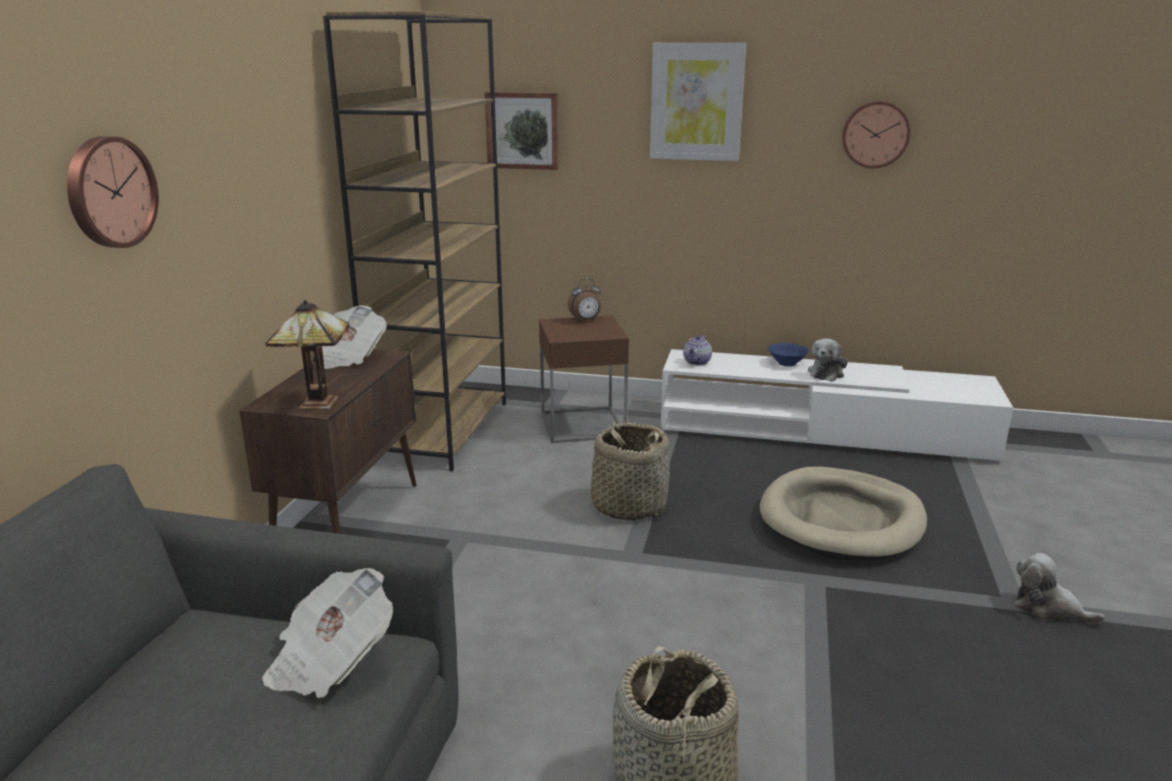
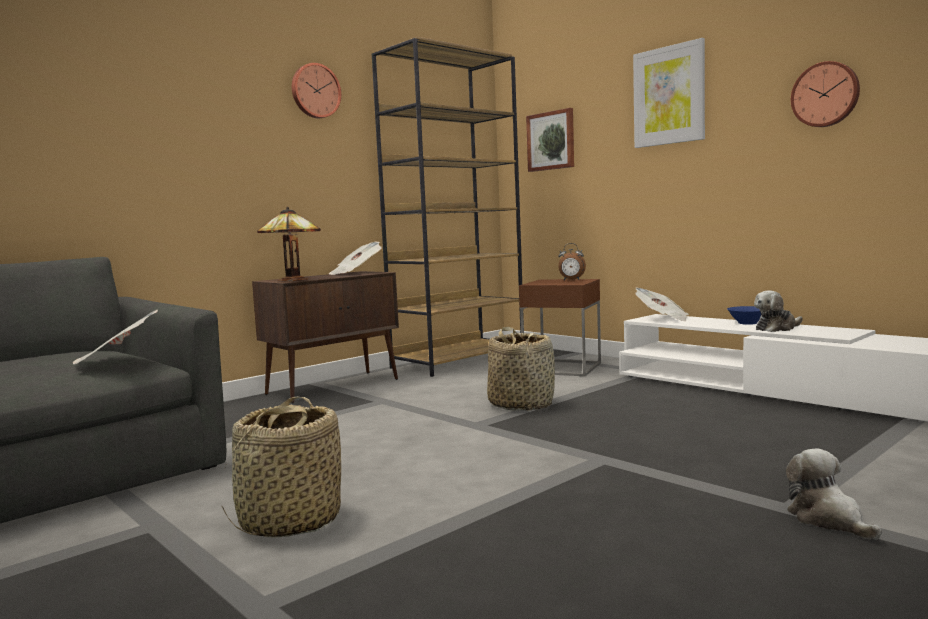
camera: 35 degrees right, 15 degrees down
(109, 192) = (164, 123): wall clock -> wall clock (315, 91)
(697, 362) = (662, 319): teapot -> newspaper
(841, 520) = (695, 435): beige dog bed -> none

